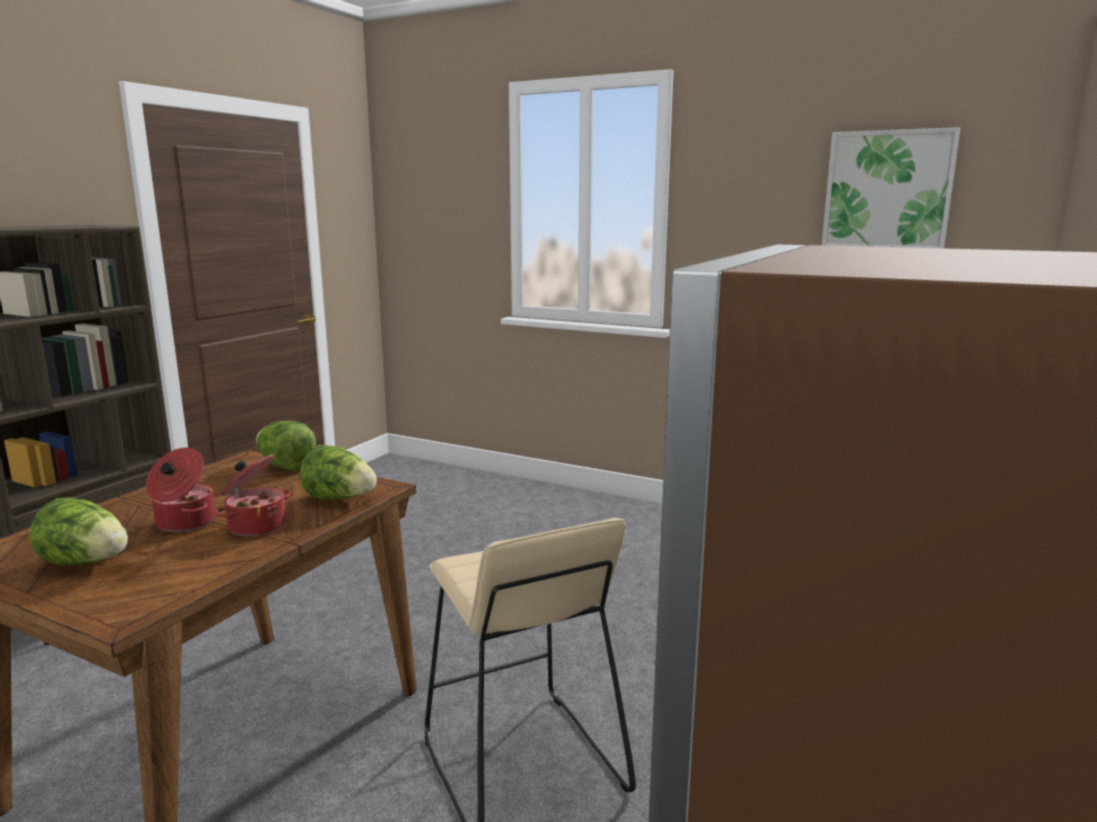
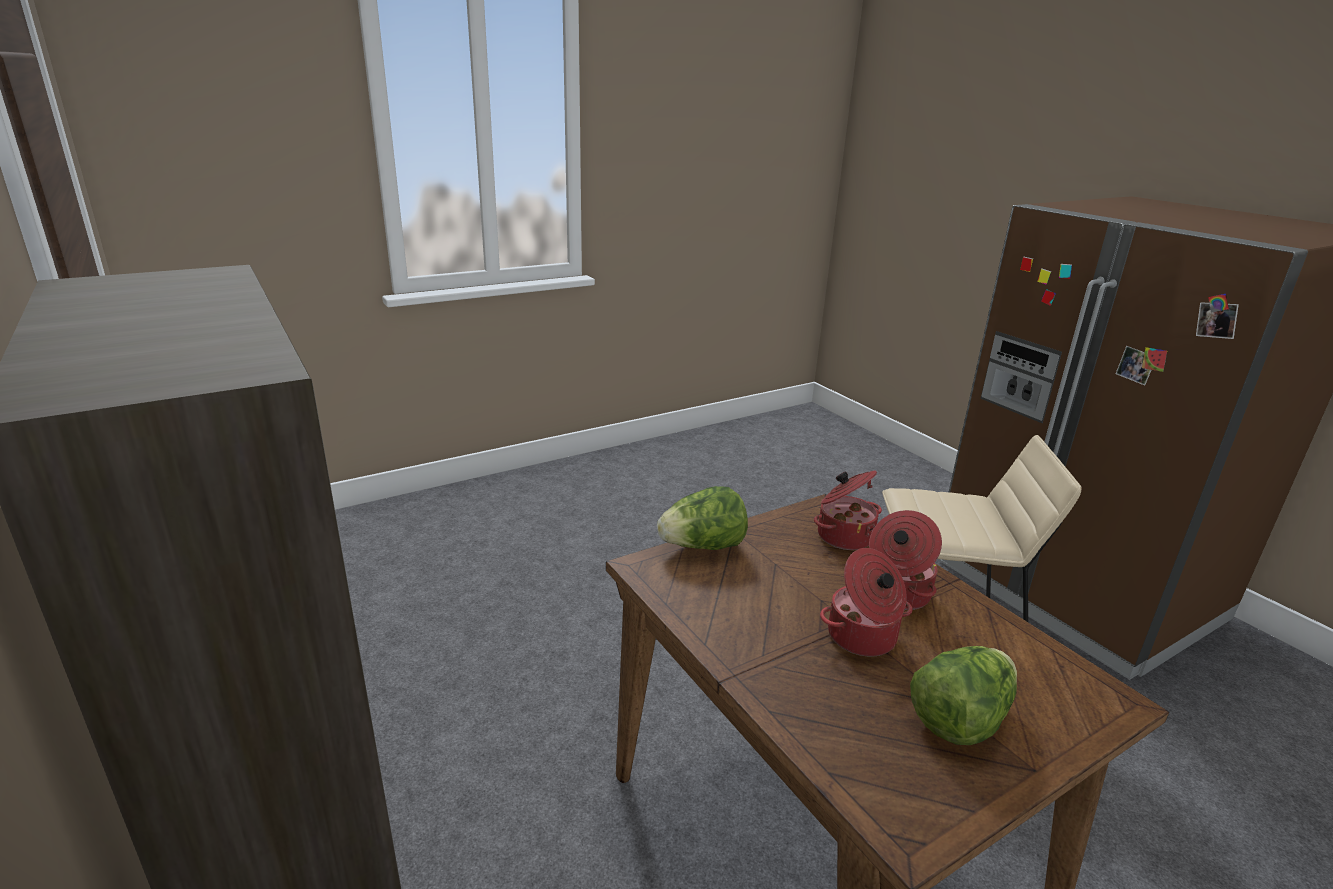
camera: 60 degrees left, 10 degrees up
(340, 499) = (843, 535): lettuce -> cooking pot
(887, 191) = (756, 126): picture -> none

